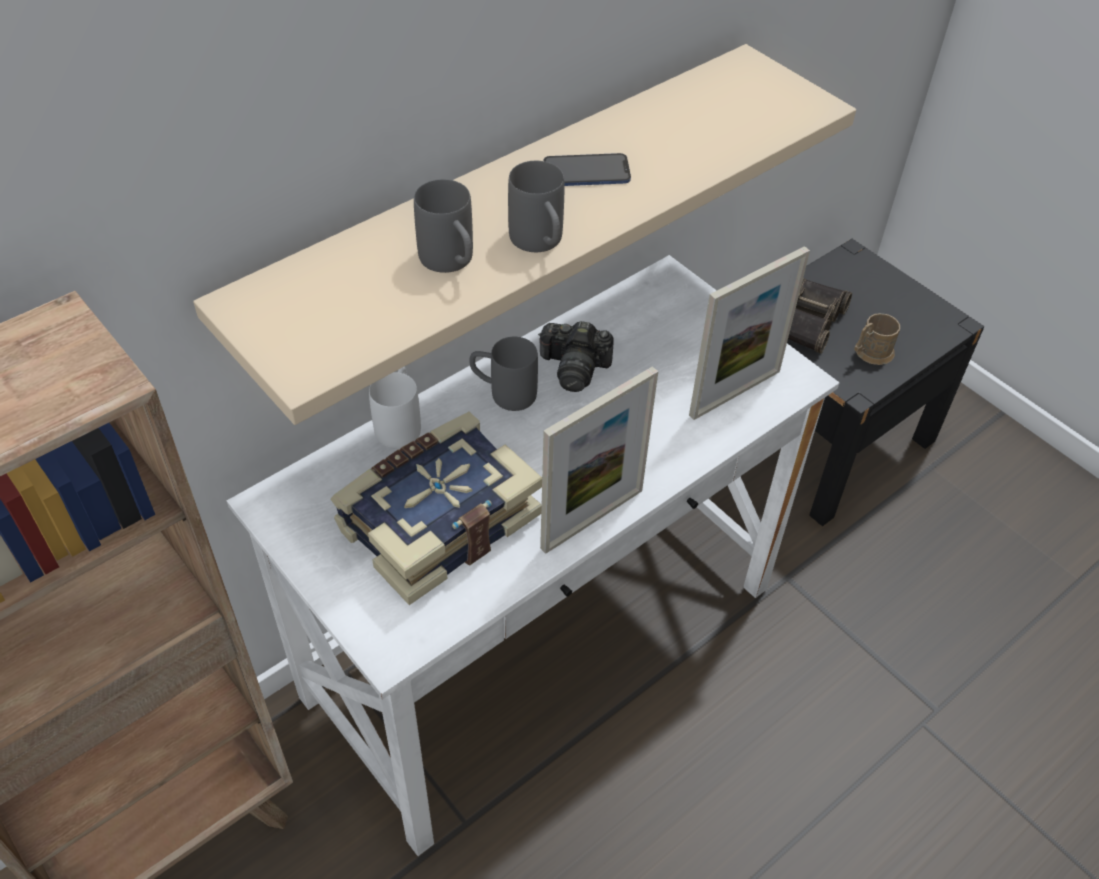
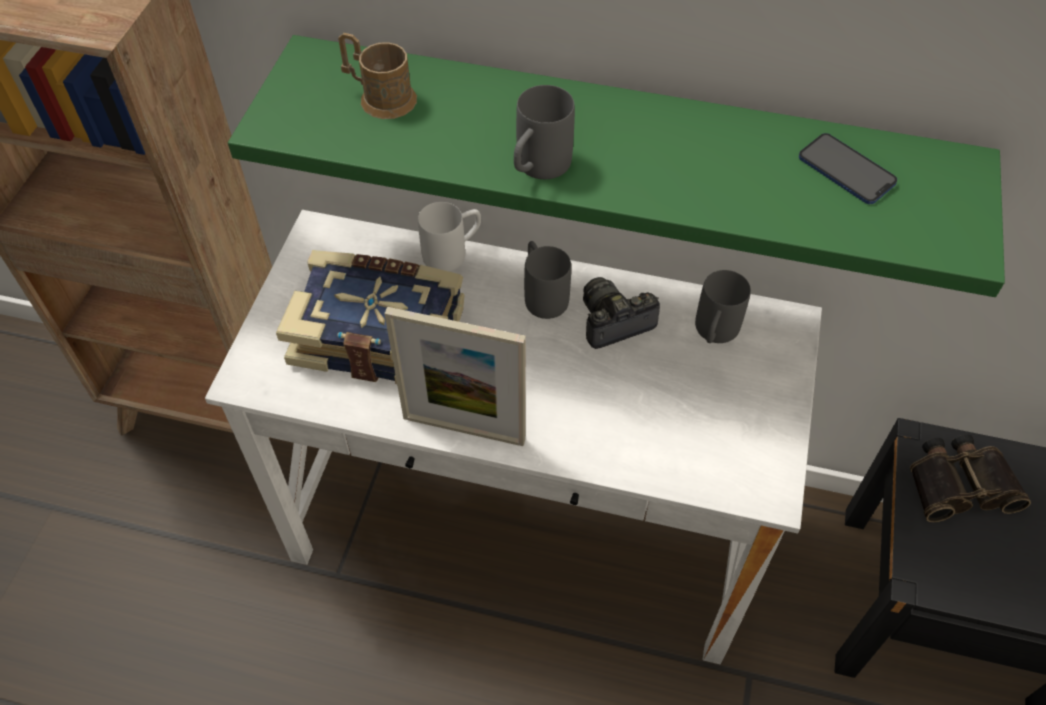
camera: 55 degrees right, 5 degrees up
(451, 263) = (460, 133): grey mug -> grey mug (714, 334)
(505, 208) = (623, 140): beige shelf -> green shelf
(574, 368) = (614, 322): camera -> camera turned 90 degrees clockwise
(586, 172) = (662, 146): phone -> phone (846, 170)
(735, 393) = (699, 451): picture frame -> none
(870, 353) = (979, 565): brown mug -> brown mug (380, 98)

